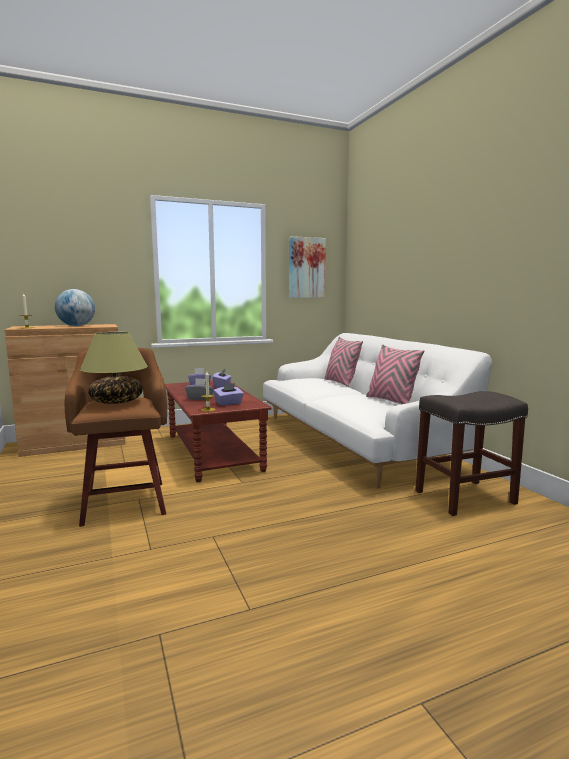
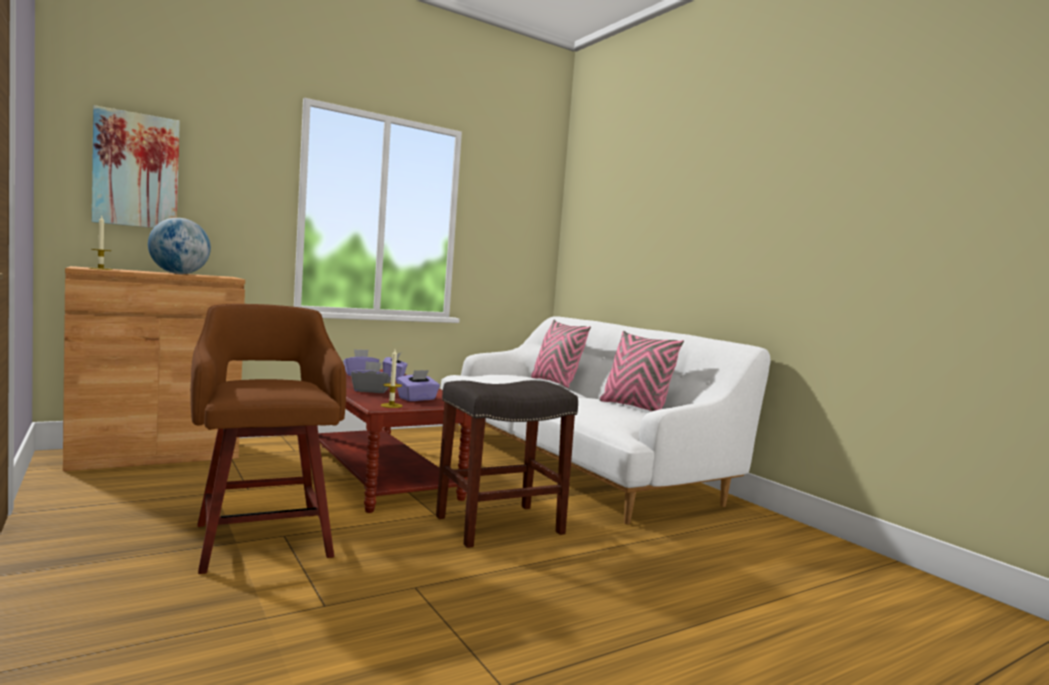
camera: 10 degrees left, 5 degrees down
(117, 401) = (269, 382): table lamp -> none
(306, 268) = (509, 223): picture -> picture (136, 170)
(465, 497) = (743, 536): grey stool -> grey stool (500, 524)

